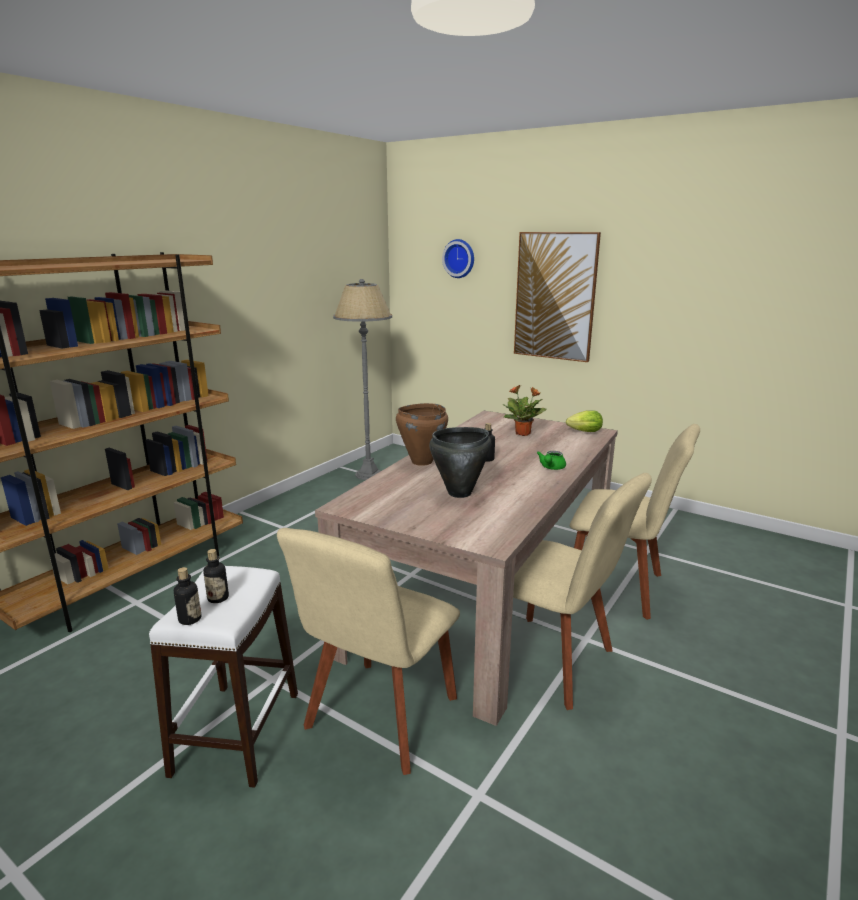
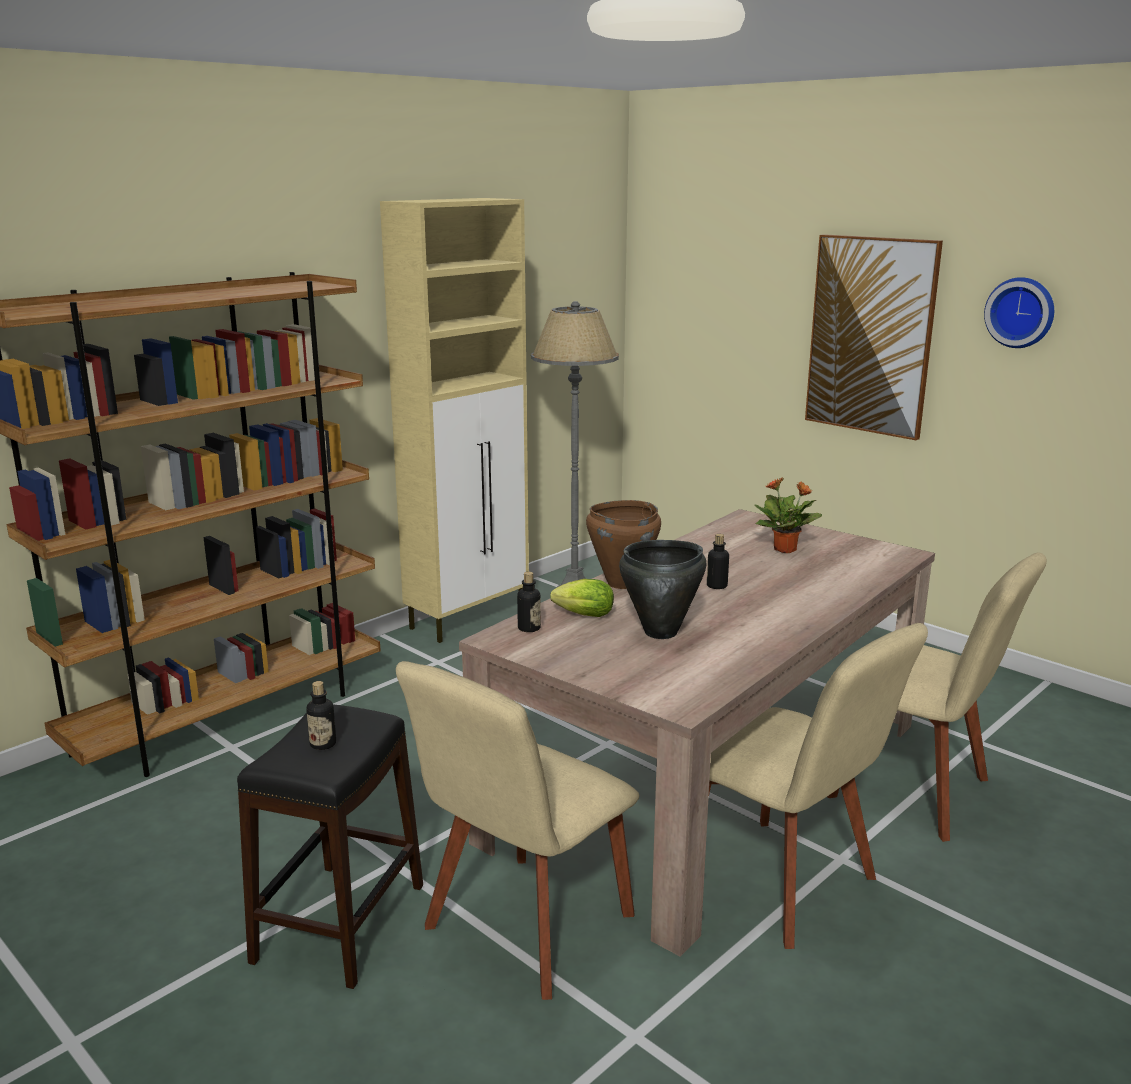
camera: 10 degrees right, 0 degrees up
(190, 619) = (286, 765): bottle -> bottle (529, 628)
(236, 733) = (338, 923): white stool -> black stool
(300, 496) = (469, 618): none -> beige cabinet
(459, 258) = (730, 270): wall clock -> wall clock (1021, 312)
(551, 468) = (807, 605): green teapot -> none
(582, 432) = (878, 552): lettuce -> lettuce (581, 615)

